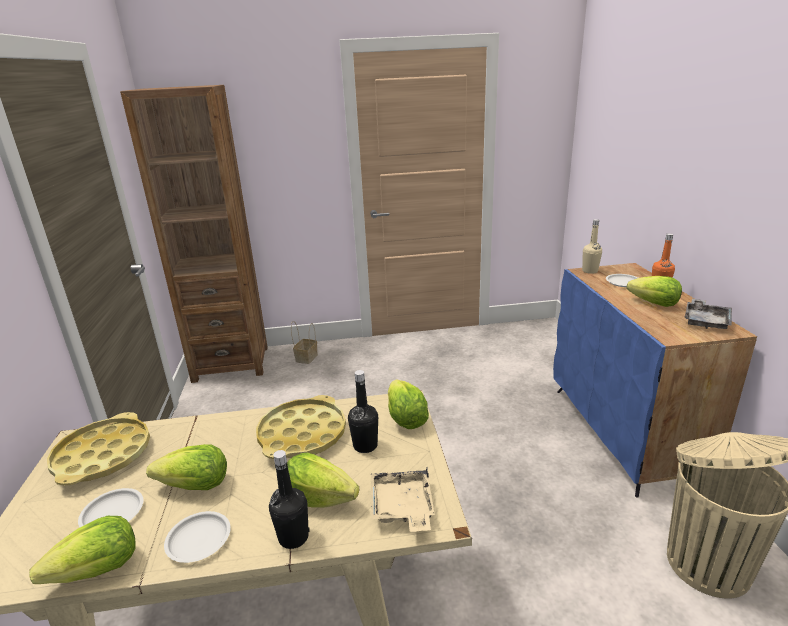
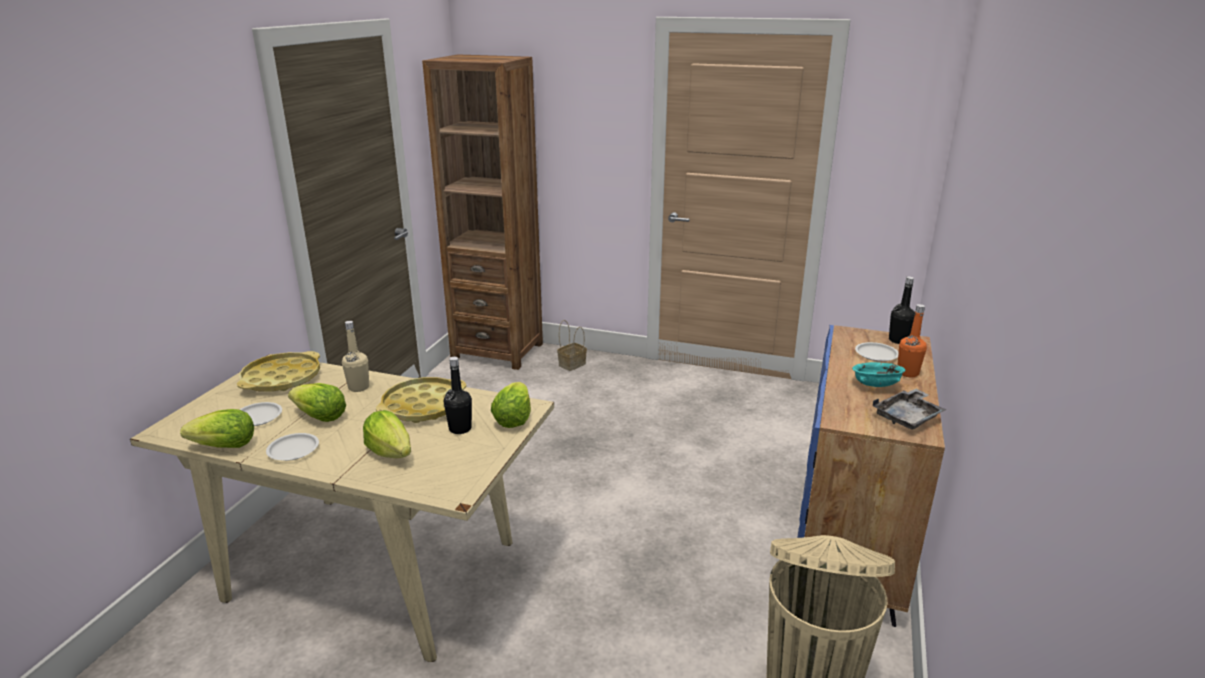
camera: 25 degrees right, 0 degrees up
(293, 537) = (350, 469): black bottle -> black bottle (898, 340)
(402, 508) = (439, 478): beige tray -> none
(590, 271) = (856, 333): beige bottle -> beige bottle (359, 387)
(654, 304) = (876, 385): lettuce -> turquoise bowl

